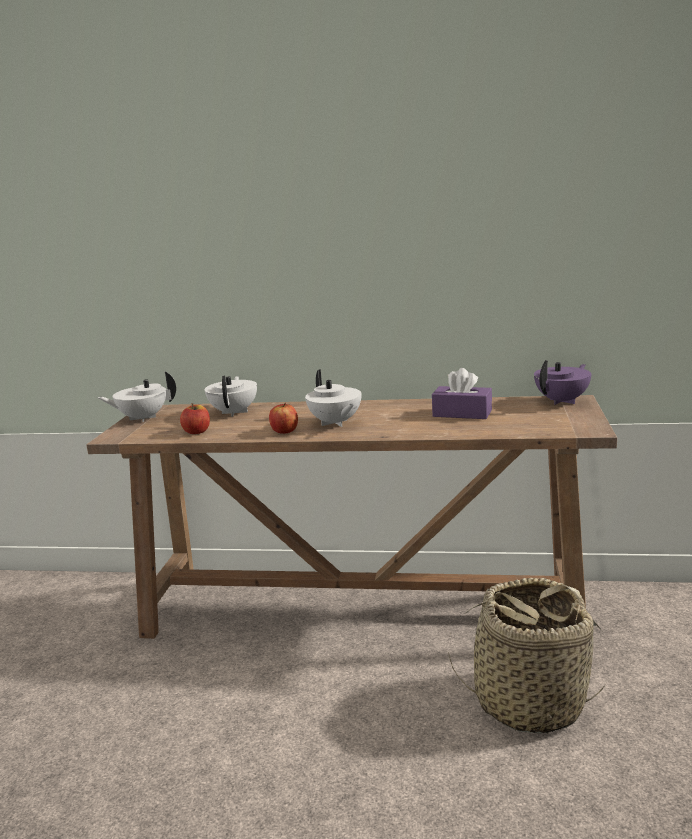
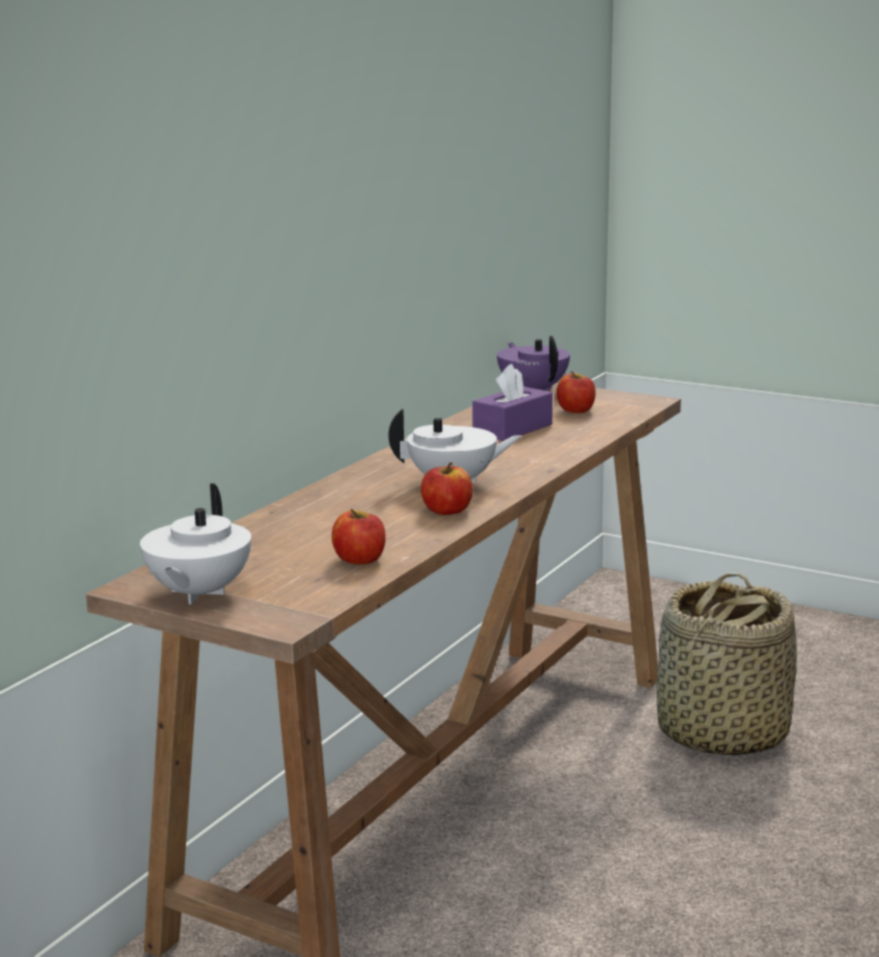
camera: 70 degrees left, 0 degrees up
(234, 412) = (288, 530): white teapot -> none
(530, 418) = (575, 410): none -> apple

